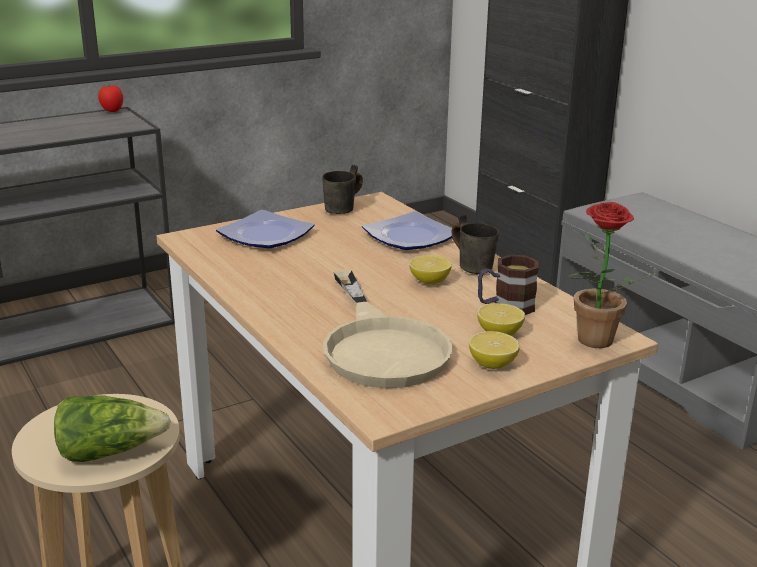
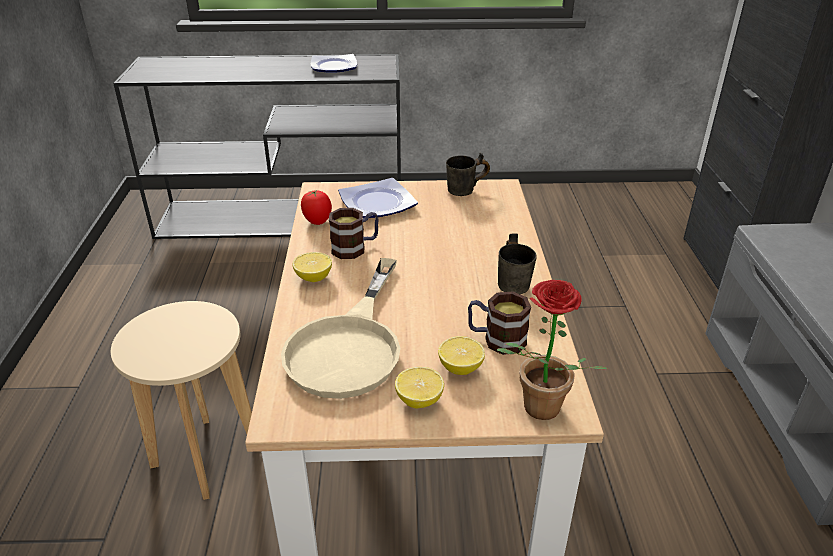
camera: 30 degrees right, 10 degrees up
(109, 451) = (171, 354): lettuce -> none
(112, 111) = (382, 57): tomato -> tomato (318, 222)
(289, 274) = (355, 248): none -> mug
(409, 238) = (490, 236): plate -> plate (333, 67)
(429, 281) = (459, 289): lemon -> lemon (313, 277)

